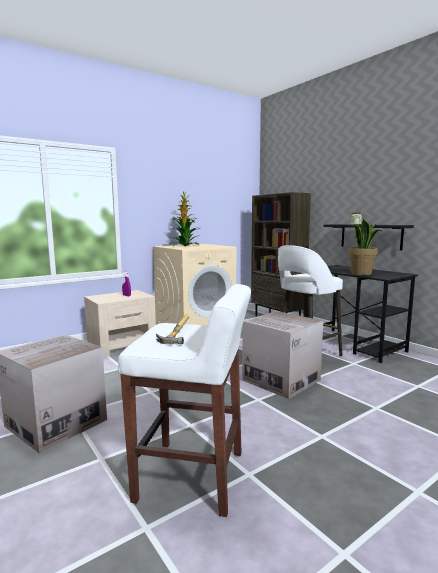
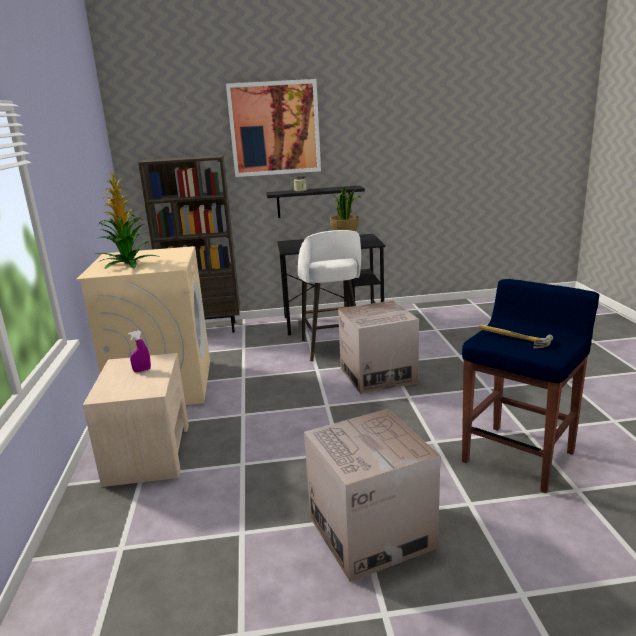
camera: 60 degrees left, 10 degrees up
(193, 476) = (519, 456): white stool -> blue stool
(348, 173) = (274, 128): none -> picture

